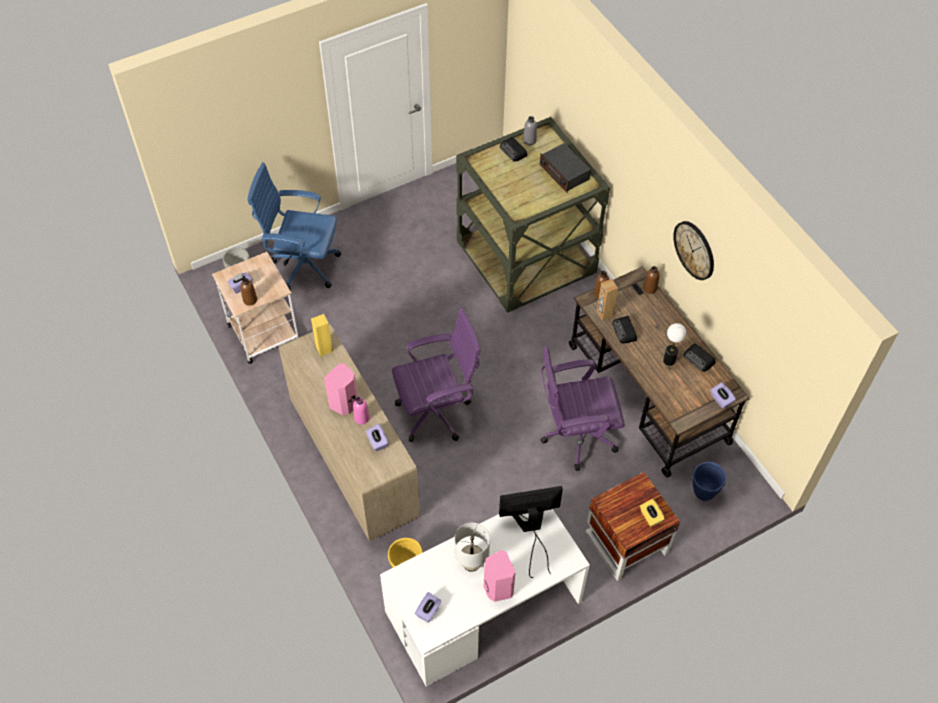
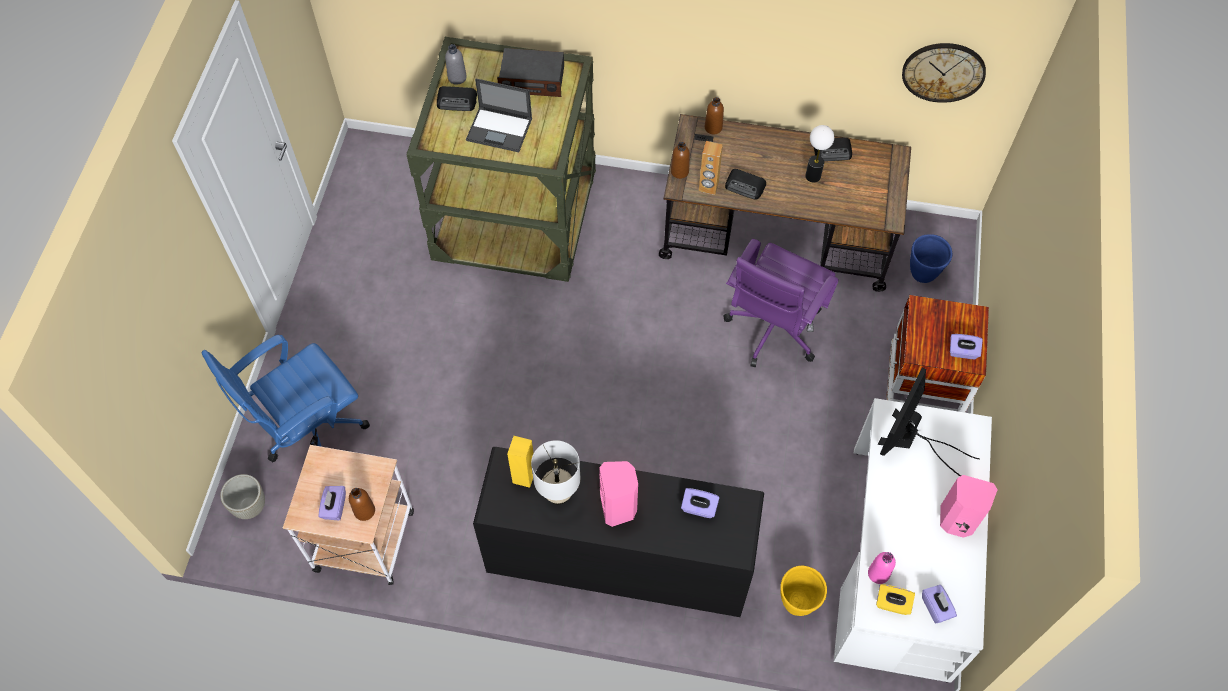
camera: 50 degrees left, 5 degrees up
(354, 459) = (619, 560): beige dresser -> black dresser
(361, 418) = (653, 502): pink bottle -> pink bottle (878, 573)
(437, 412) = (632, 436): purple office chair -> none
(471, 563) = (909, 524): white table lamp -> white table lamp (558, 493)
(515, 182) = (500, 129): none -> laptop
(650, 517) = (965, 327): yellow tissue box -> yellow tissue box (892, 604)
(694, 250) = (769, 41): wall clock -> wall clock (943, 71)
(721, 400) = (894, 170): purple tissue box -> purple tissue box (962, 352)

